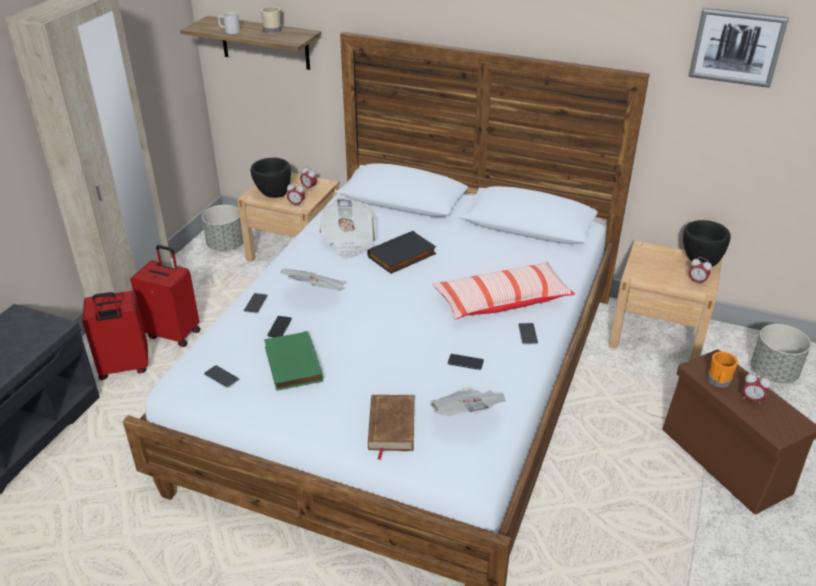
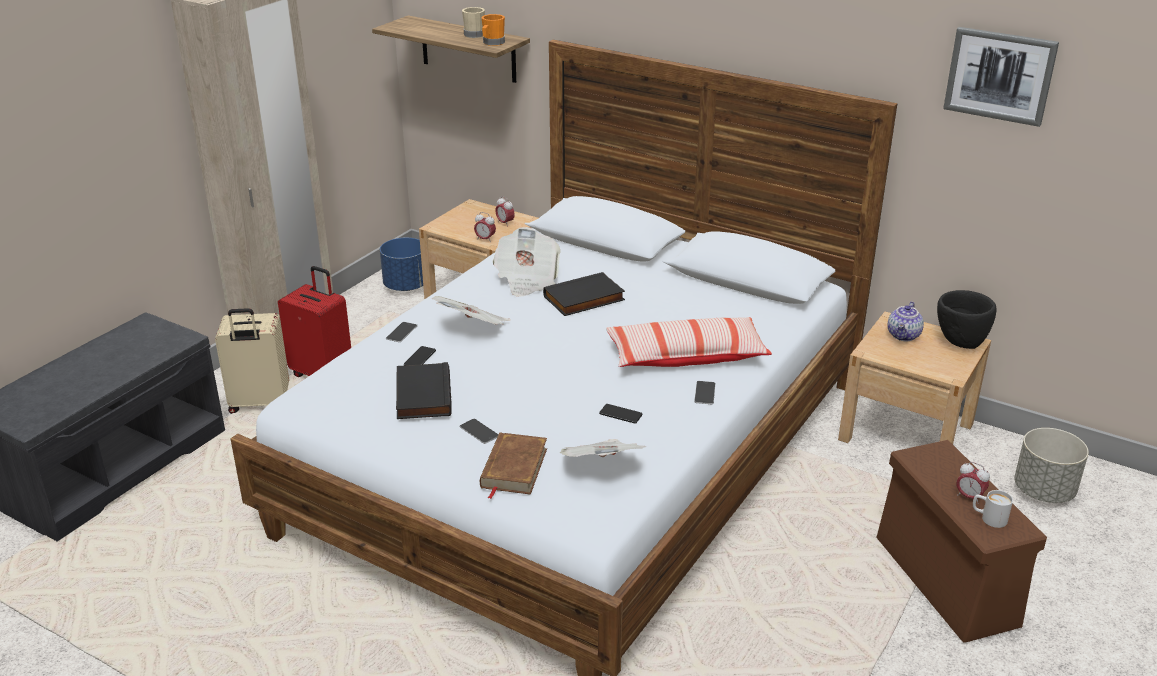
camera: 10 degrees right, 5 degrees down
(124, 368) = (259, 404): red suitcase -> beige suitcase
(221, 376) = (342, 400): phone -> phone (479, 431)
(226, 245) = (406, 286): grey planter -> blue planter
(229, 31) = (426, 33): white mug -> white mug (988, 518)
(273, 194) = (461, 226): black bowl -> none
(291, 364) = (421, 395): green book -> black book
(656, 260) = (904, 336): none -> teapot
(697, 282) = (947, 364): alarm clock -> none
(718, 382) = (934, 474): orange mug -> orange mug (492, 43)

